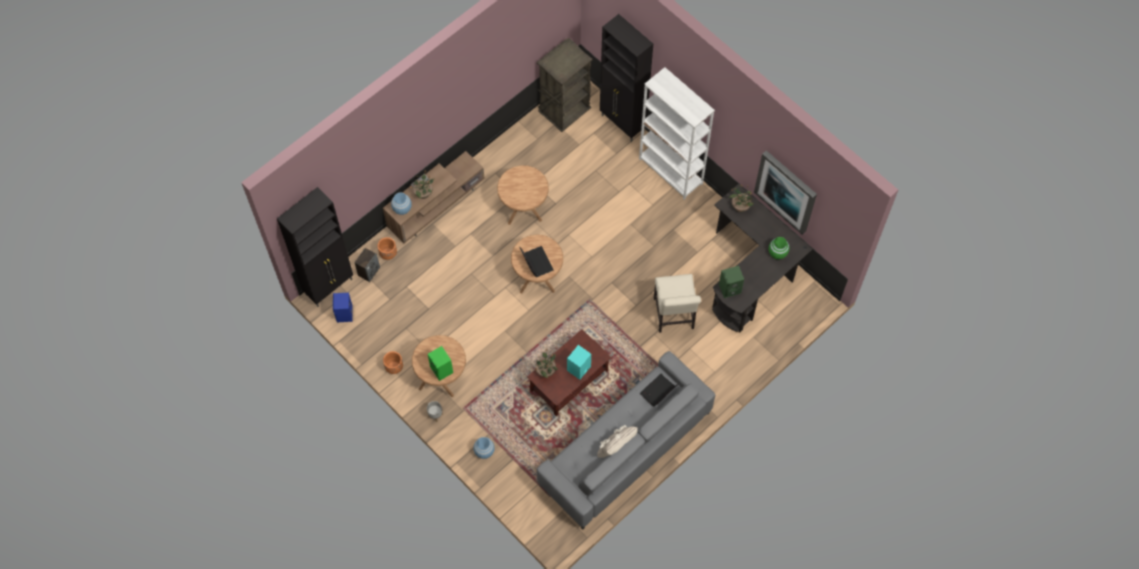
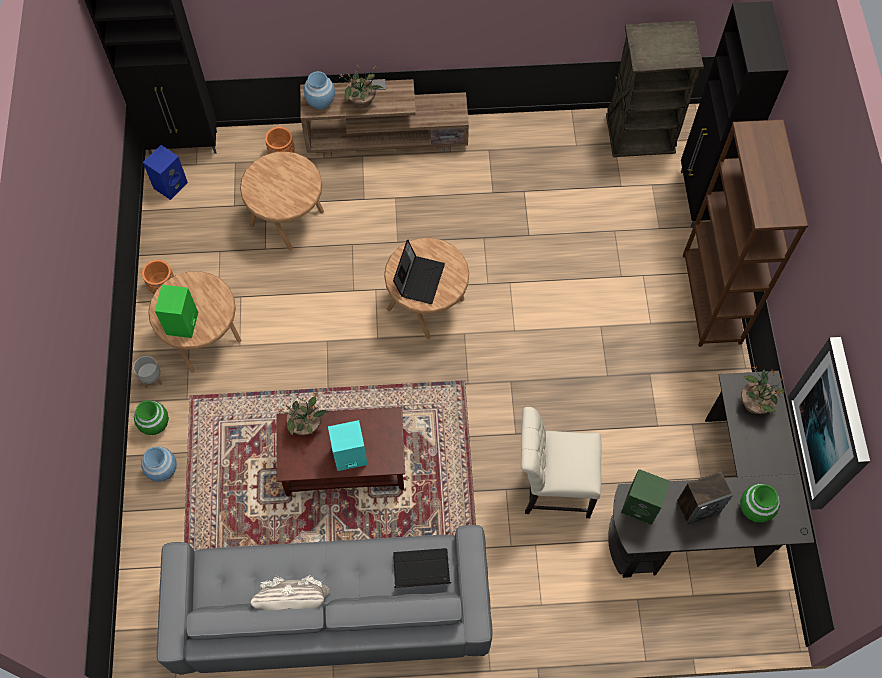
camera: 40 degrees right, 0 degrees up
(369, 271) = (242, 158): speaker -> speaker (698, 506)
(459, 434) = (155, 424): none -> green vase
(523, 206) = (486, 211): brown side table -> brown side table (288, 218)
(671, 171) = (711, 299): white bookcase -> brown bookcase
(673, 316) = (551, 486): beige chair -> beige chair turned 60 degrees clockwise

